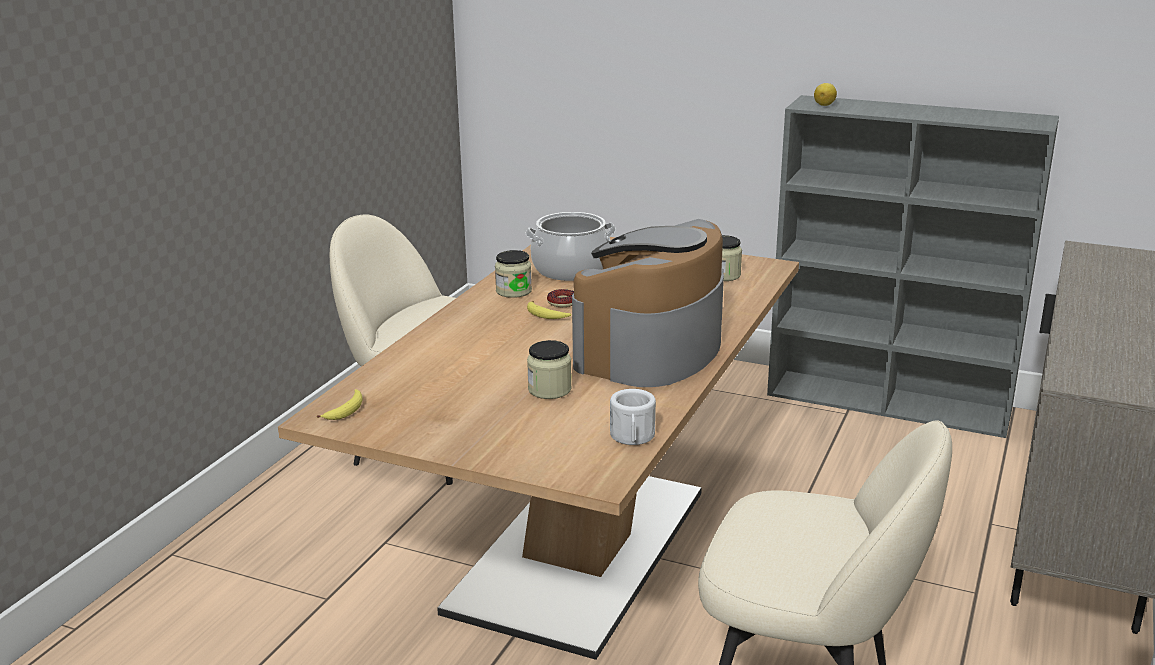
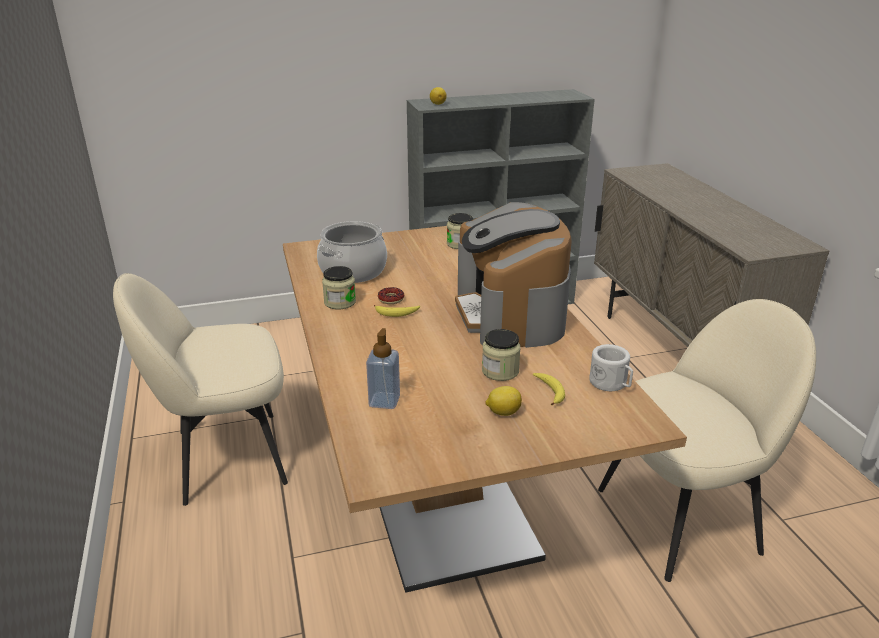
camera: 40 degrees left, 5 degrees up
(346, 410) = (383, 458): banana -> banana (549, 391)
(415, 374) = (384, 401): none -> soap dispenser
(492, 419) = (503, 412): none -> lemon

